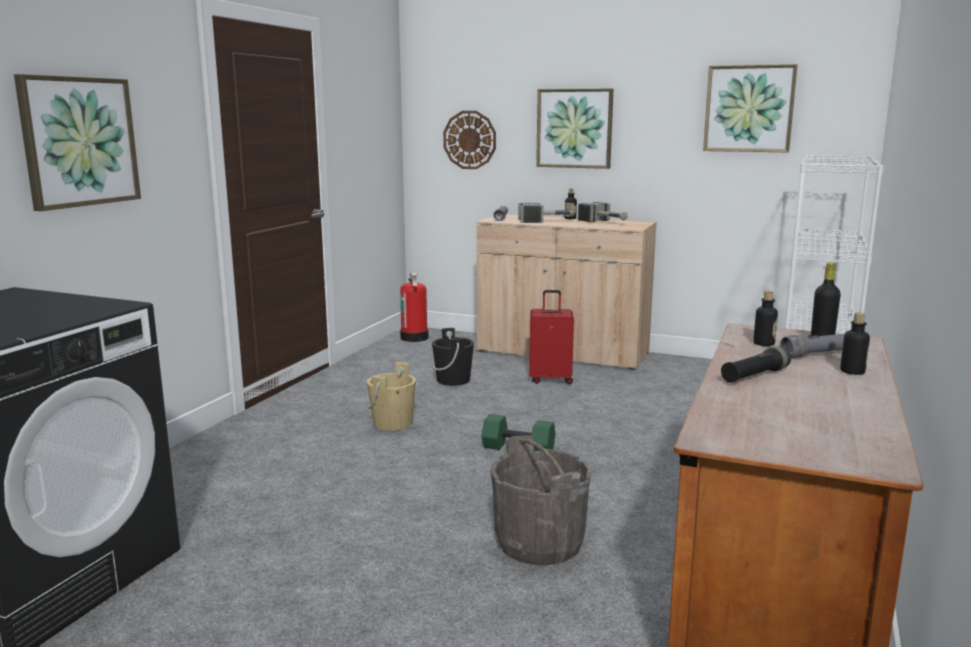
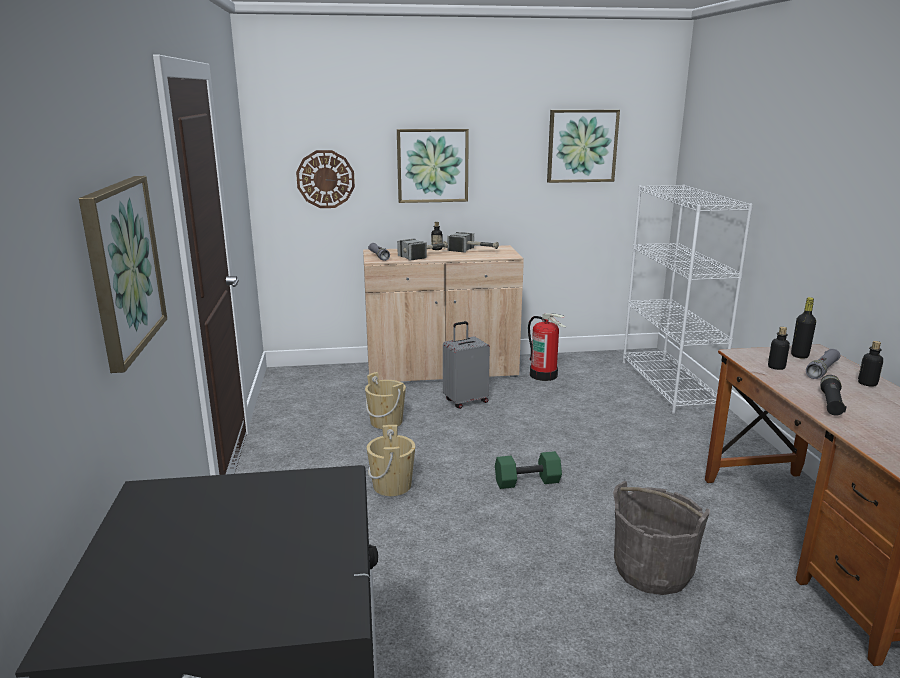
camera: 30 degrees left, 5 degrees up
(415, 338) = (292, 381): fire extinguisher -> fire extinguisher (544, 375)
(453, 380) = (386, 422): black bucket -> beige bucket
(551, 379) = (465, 401): red suitcase -> grey suitcase

